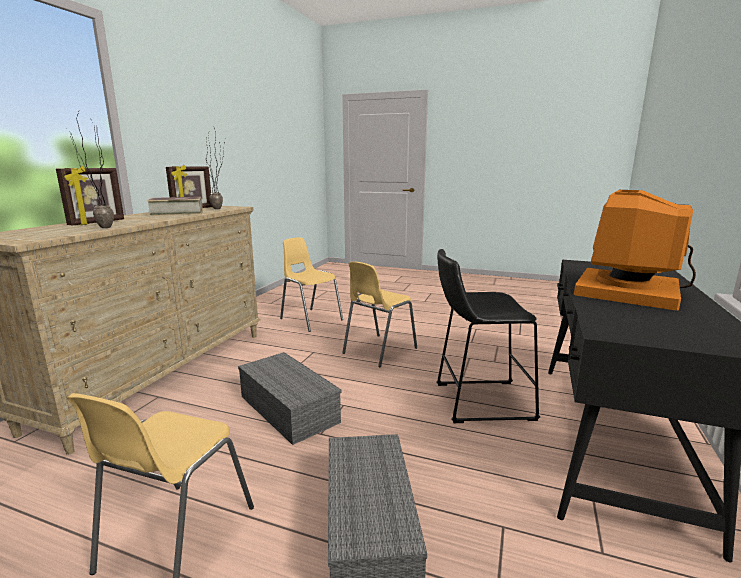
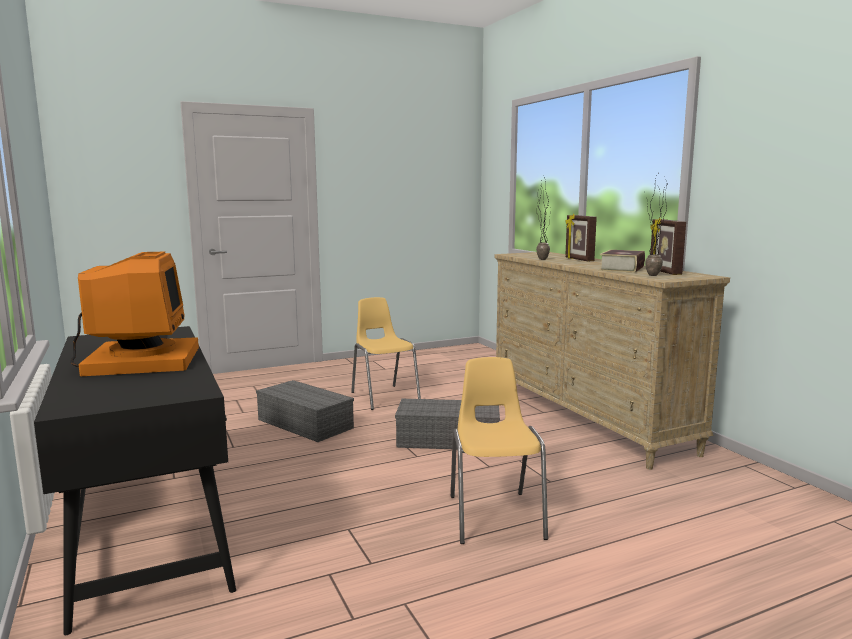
camera: 135 degrees right, 5 degrees down
(310, 319) = (690, 521): yellow chair -> none
(477, 401) = (304, 507): black stool -> none

